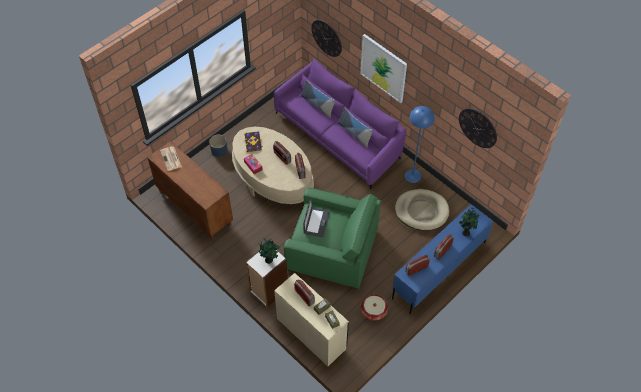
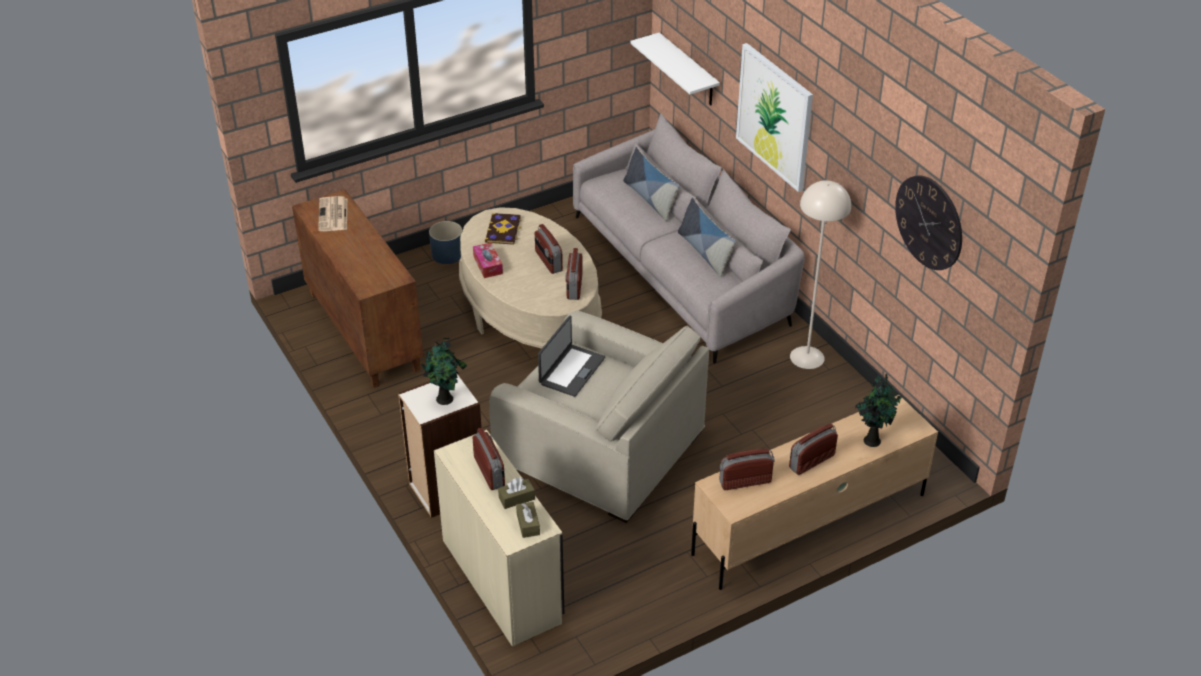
camera: 15 degrees right, 15 degrees down
(326, 38) = (688, 70): wall clock -> white shelf
(332, 249) = (600, 447): green armchair -> beige armchair
(339, 136) = (683, 270): purple sofa -> grey sofa
(373, 311) = (645, 568): basket -> none
(413, 176) = (807, 357): blue floor lamp -> beige floor lamp
(421, 211) = (805, 417): beige dog bed -> none
(438, 270) = (808, 524): blue tv stand -> beige tv stand

